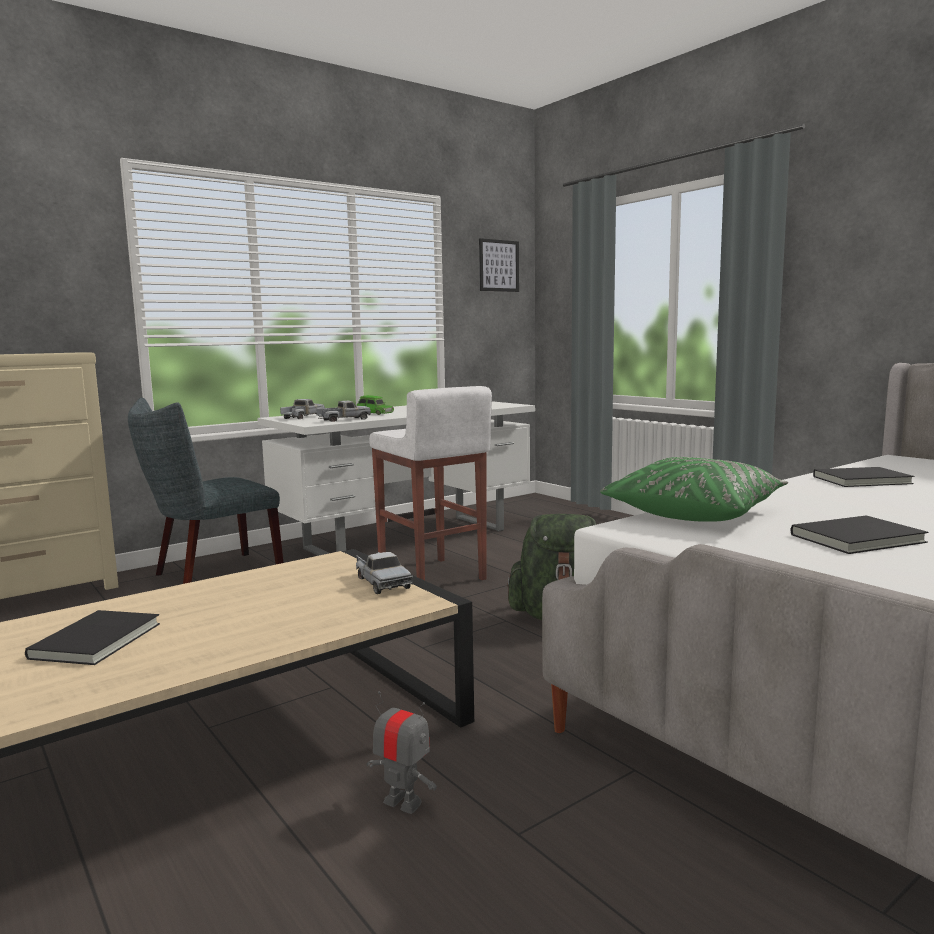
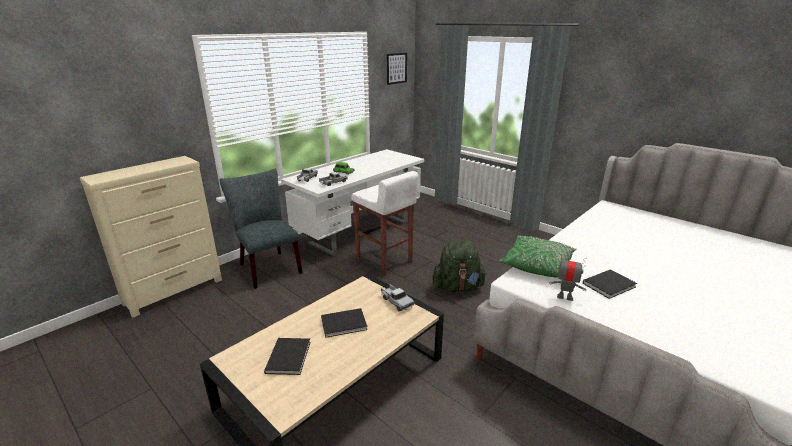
camera: 10 degrees left, 15 degrees up
(210, 575) = (267, 267): grey chair -> grey chair turned 105 degrees clockwise
(402, 803) = (428, 406): toy robot -> toy robot (565, 297)
(864, 480) = (598, 229): black book -> black book (344, 324)

